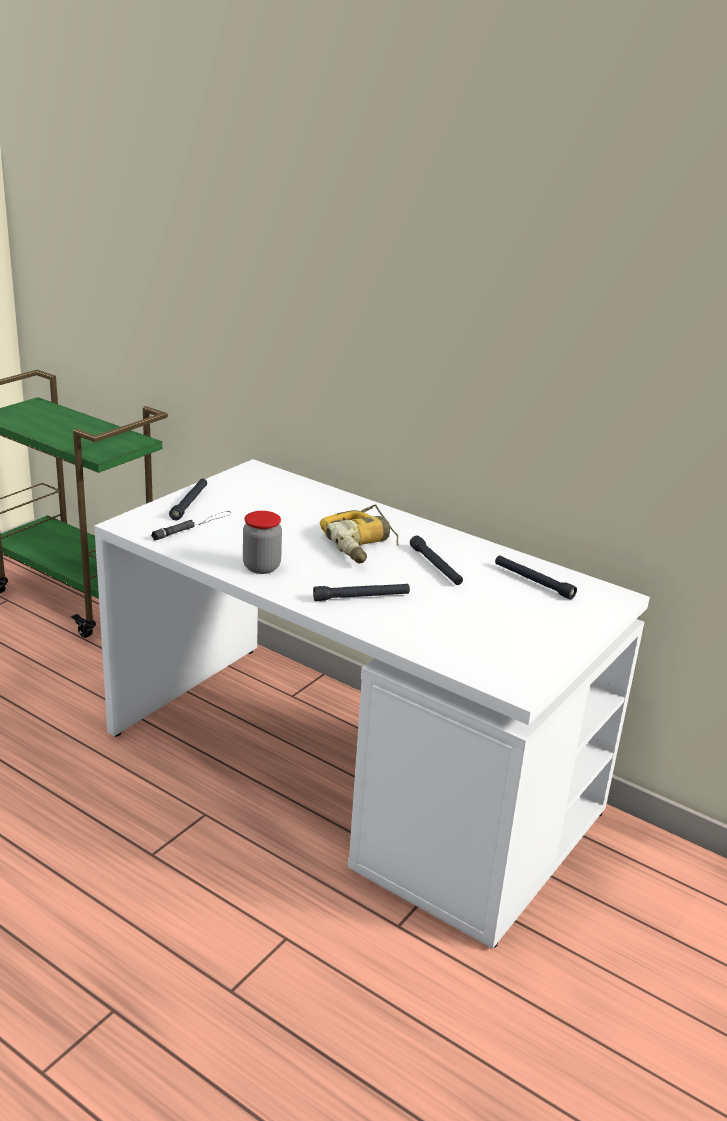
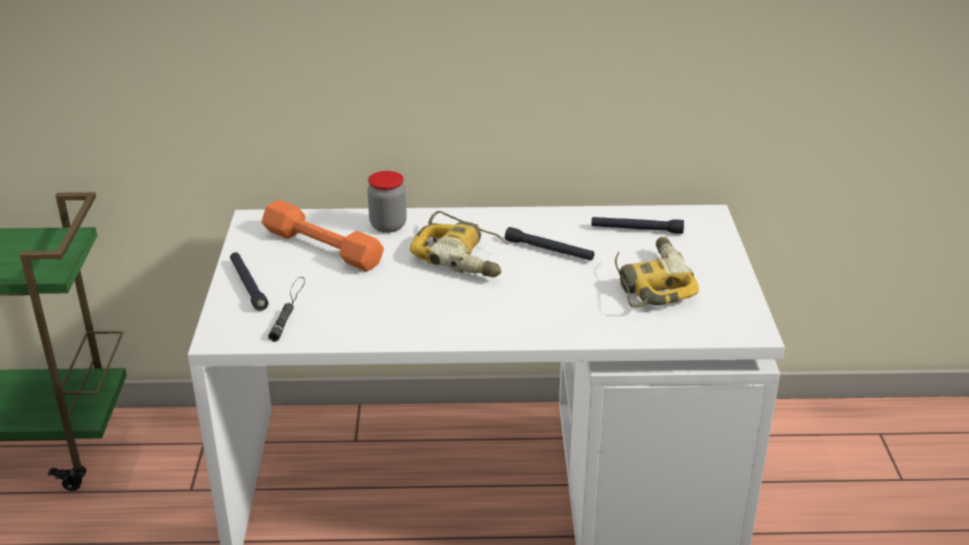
camera: 35 degrees left, 5 degrees up
(261, 567) = (413, 321): jar -> jar (388, 225)
(273, 501) = (323, 247): none -> orange dumbbell
(361, 597) = (535, 309): black flashlight -> none
(483, 619) = (649, 283): none -> power drill

